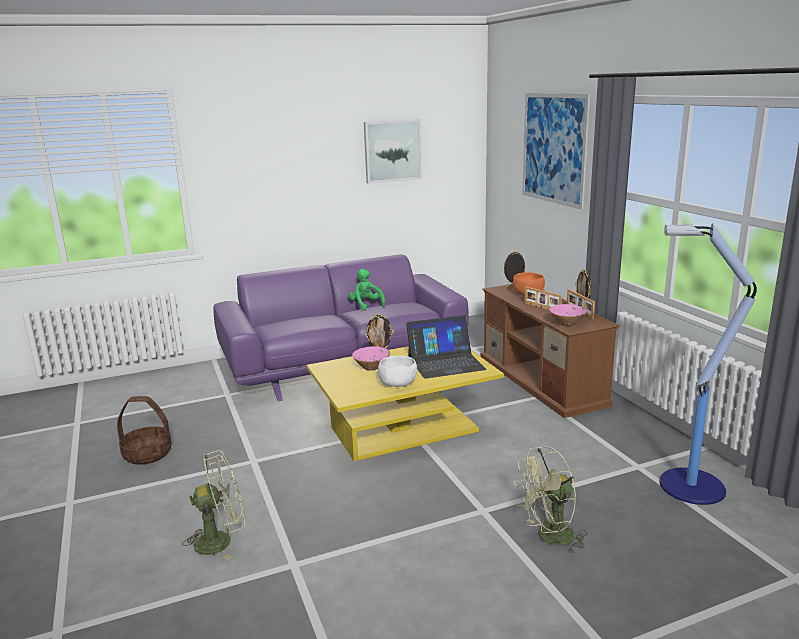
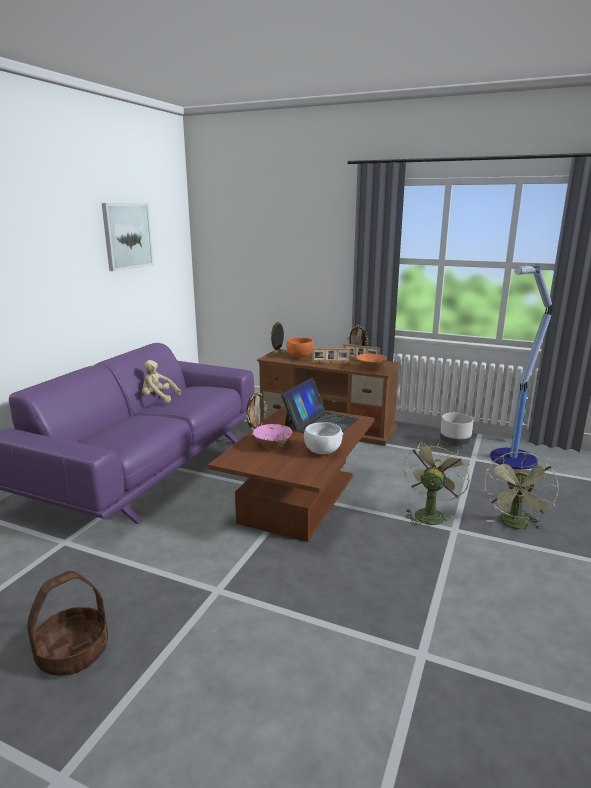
camera: 45 degrees left, 0 degrees up
(221, 540) = (327, 680): green fan -> green fan (429, 513)
(366, 305) = (158, 398): green plush toy -> beige plush toy
(404, 429) = (299, 498): yellow coffee table -> brown coffee table
(554, 148) = (292, 229): picture -> none
(567, 323) = (371, 369): pink bowl -> orange bowl
(650, 444) = (455, 443): none -> grey planter

